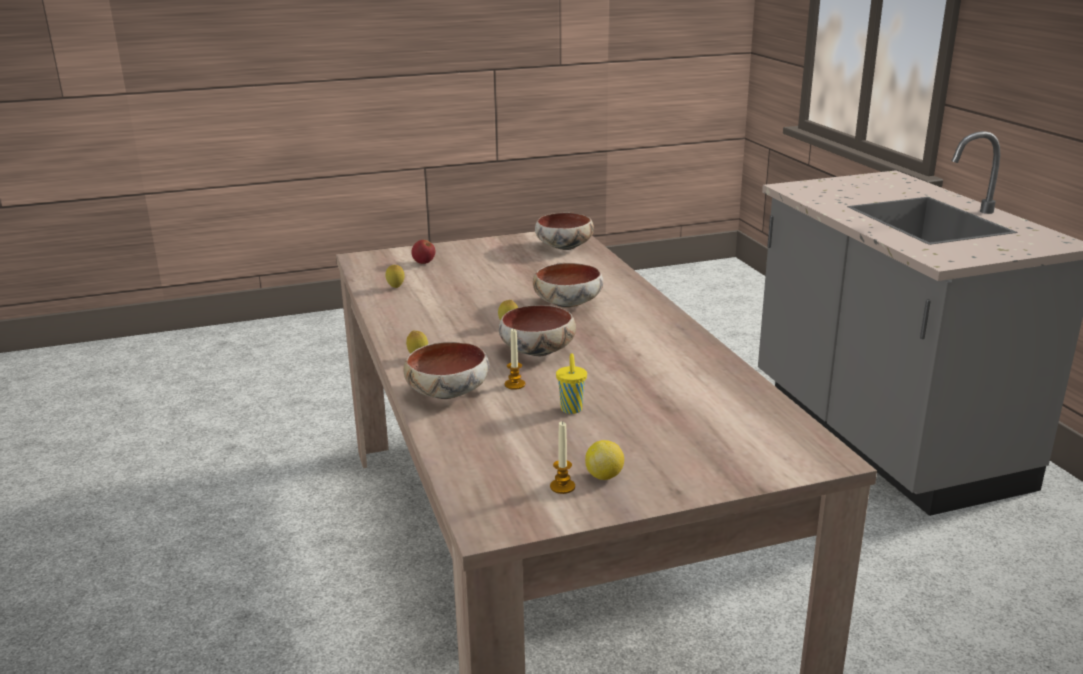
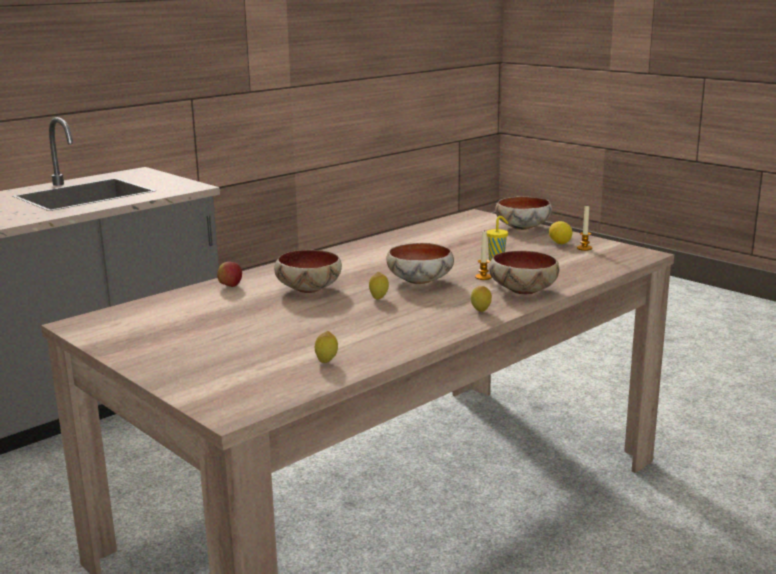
camera: 115 degrees left, 5 degrees down
(424, 263) = (230, 370): apple -> apple (230, 286)
(564, 247) = (137, 317): bowl -> bowl (523, 227)

